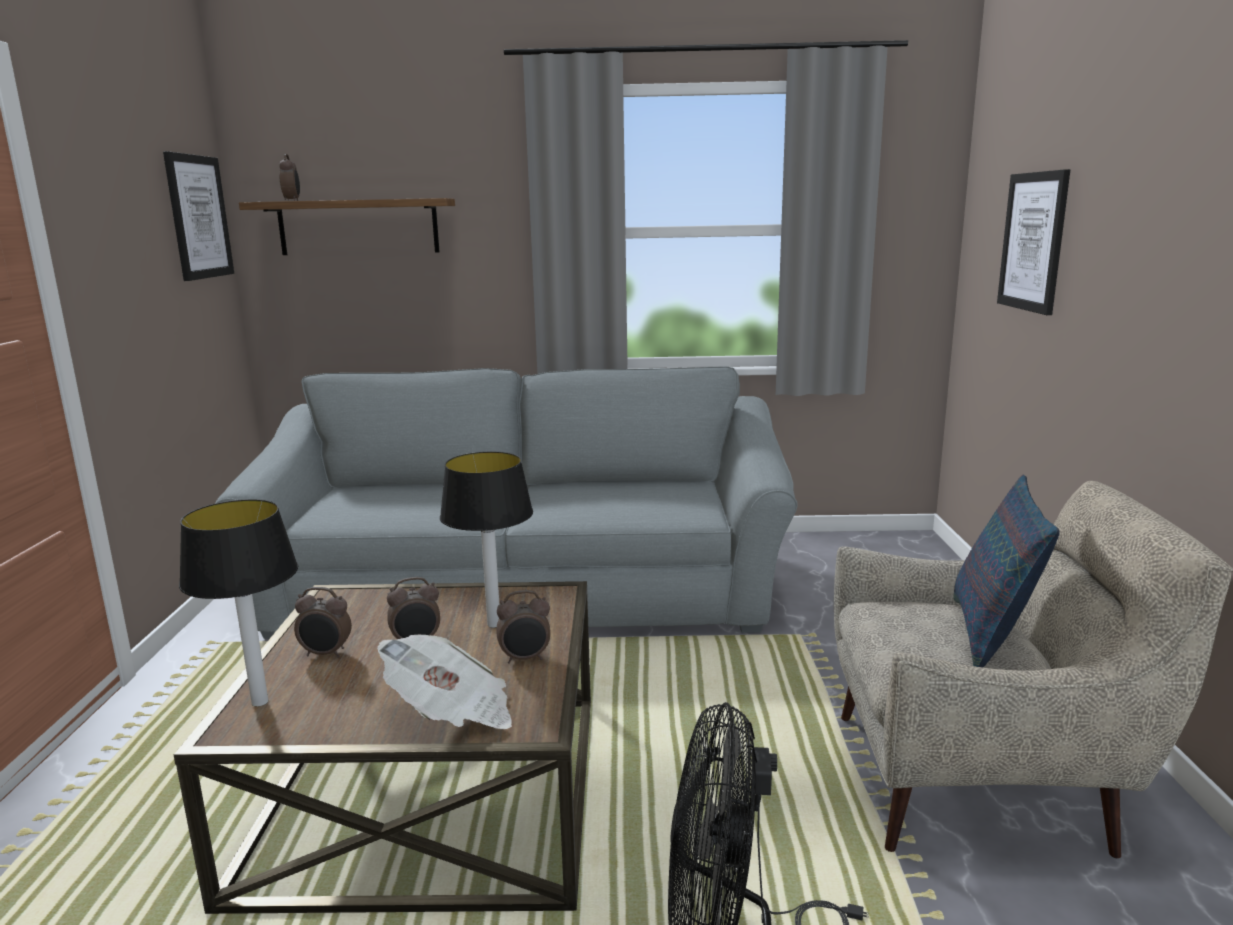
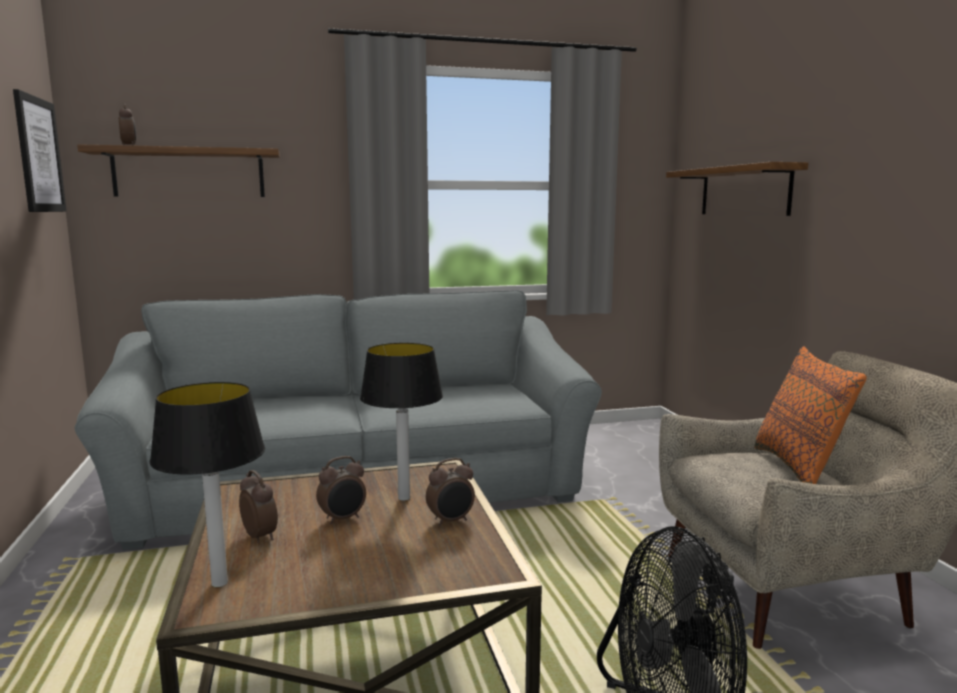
camera: 15 degrees left, 5 degrees down
(326, 654) = (260, 536): alarm clock -> alarm clock turned 120 degrees counterclockwise
(452, 713) = (416, 570): newspaper -> none
(990, 635) = (797, 469): blue pillow -> orange pillow
(1033, 241) = (744, 191): picture -> shelf

